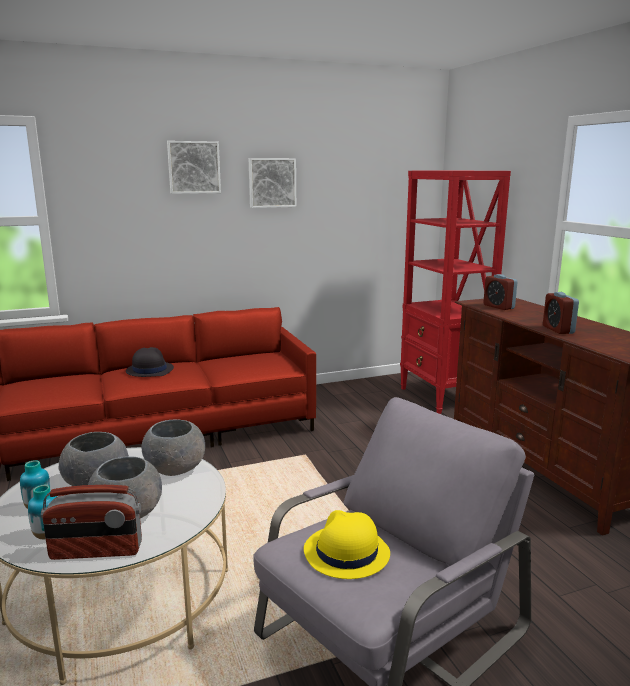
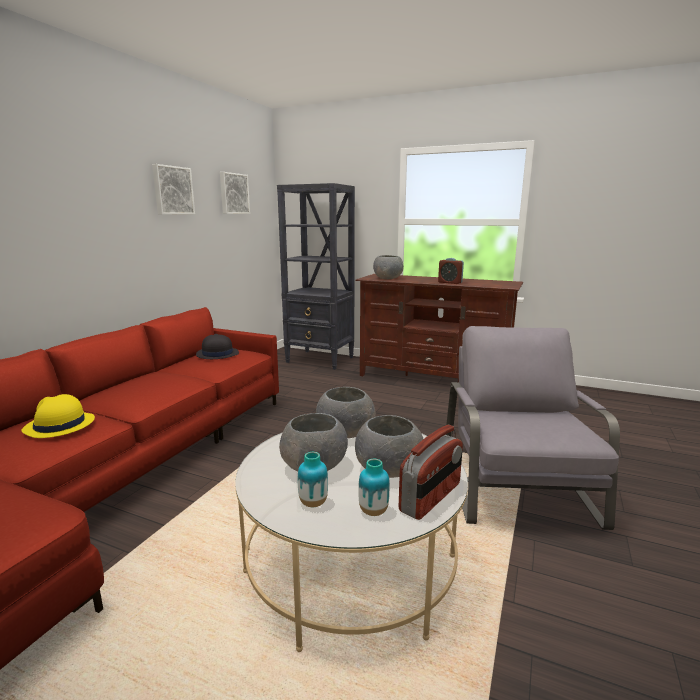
camera: 45 degrees left, 0 degrees up
(149, 370) = (140, 385): black hat -> black hat (217, 354)
(194, 167) = (105, 168): picture -> picture (233, 193)
(346, 553) = (531, 425): yellow hat -> yellow hat (59, 425)
(443, 397) = (320, 360): red bookcase -> black bookcase
(498, 307) = (388, 278): alarm clock -> grey bowl

